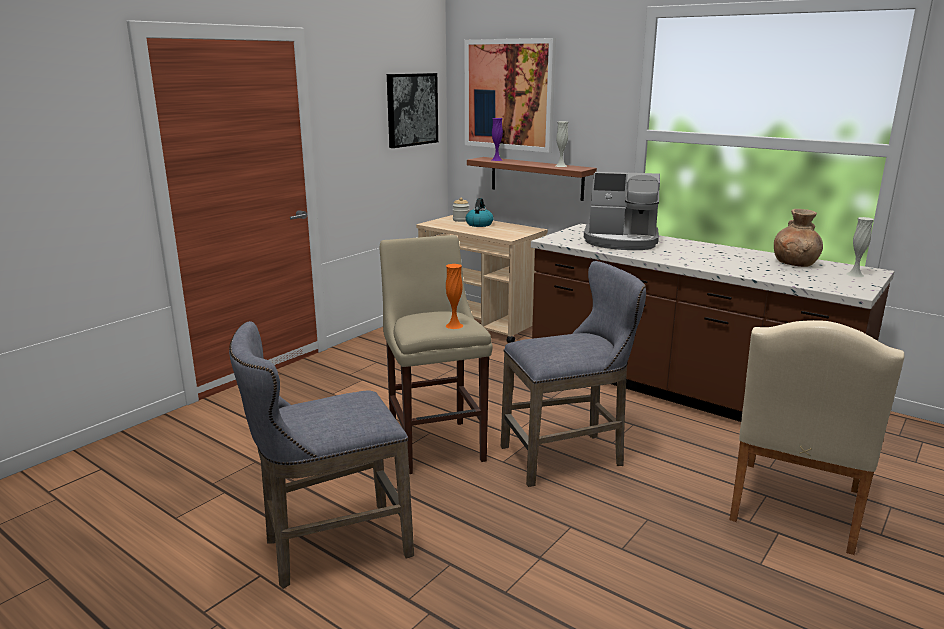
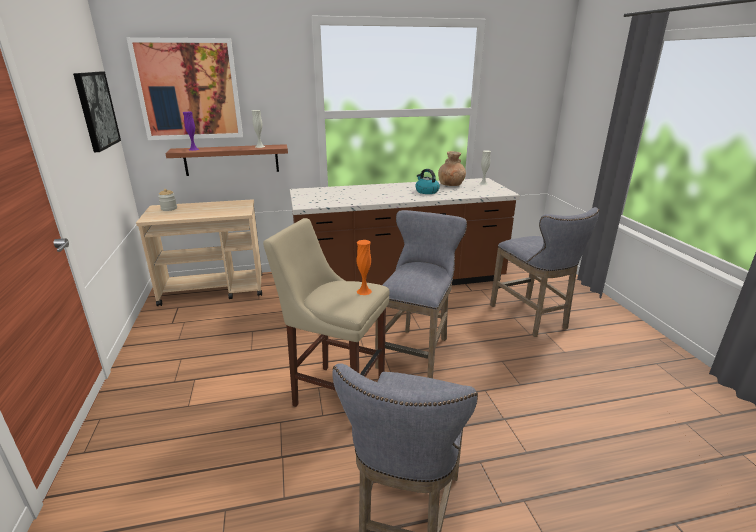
camera: 50 degrees left, 5 degrees up
(479, 224) = (193, 208): kettle -> kettle (426, 191)
(621, 241) = (346, 194): coffee machine -> none
(794, 510) = (532, 318): beige chair -> grey stool

